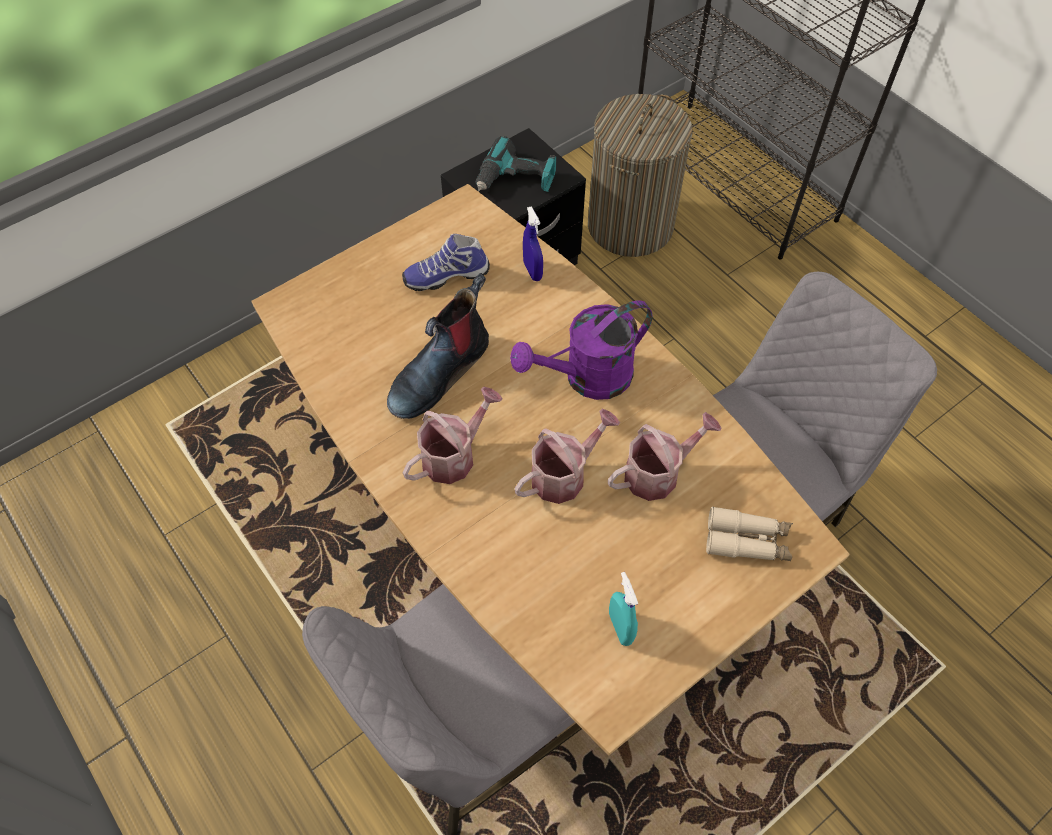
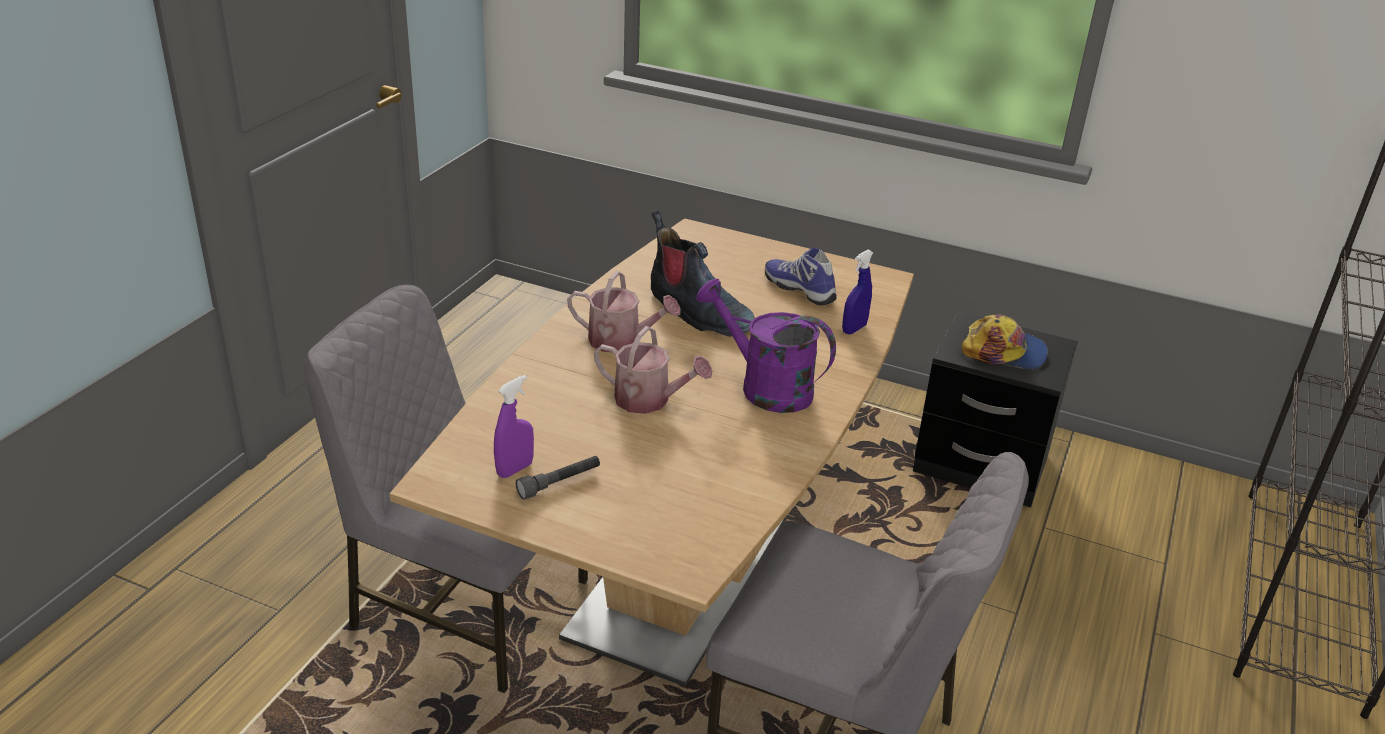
camera: 60 degrees right, 25 degrees down
(439, 372) = (697, 312): boot -> boot turned 150 degrees counterclockwise
(516, 180) = (1004, 352): power drill -> cap
(620, 628) = (515, 469): turquoise spray bottle -> purple spray bottle
(630, 226) = (1126, 531): laundry basket -> none
(656, 598) = (559, 483): none -> grey flashlight
(658, 473) = (696, 452): watering can -> none
(747, 541) = (665, 526): beige binoculars -> none

